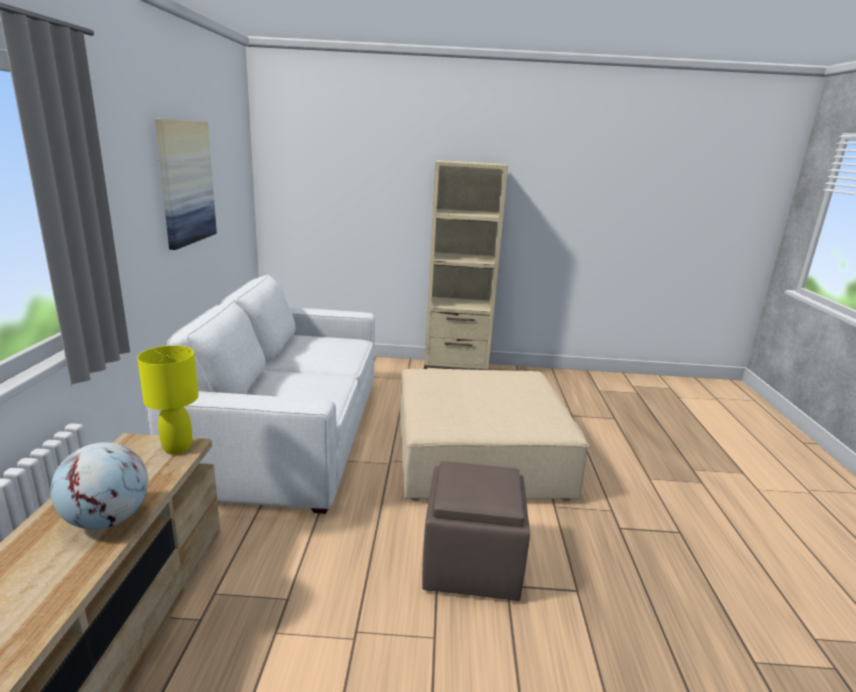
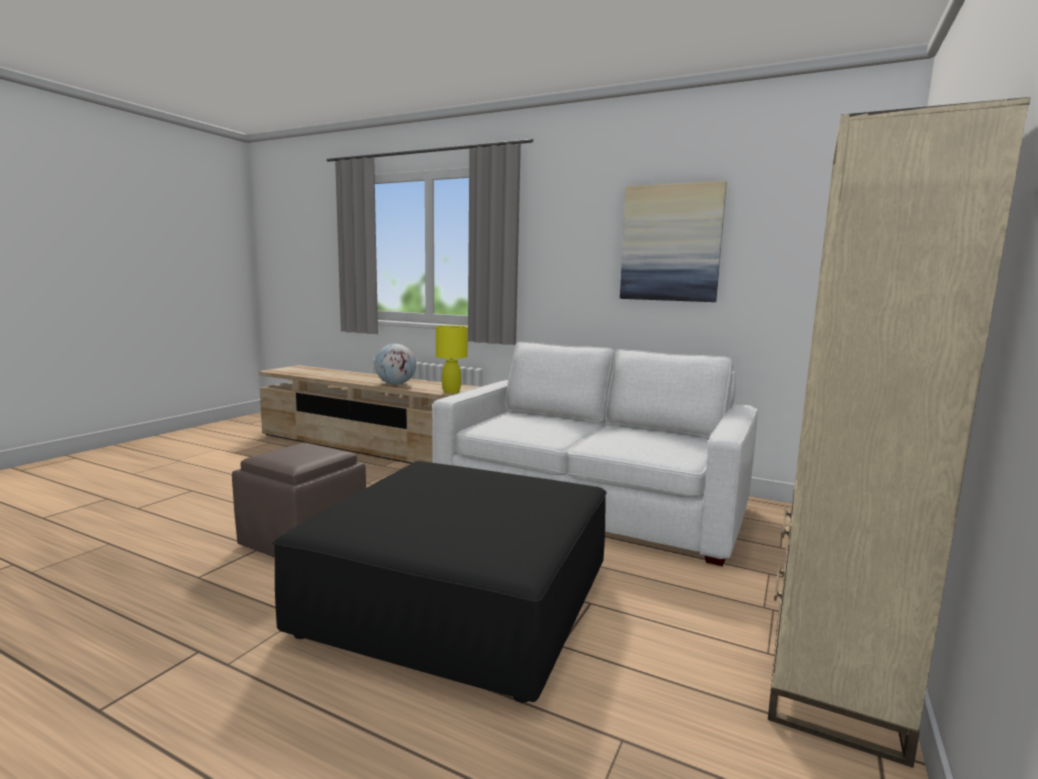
camera: 115 degrees right, 10 degrees down
(479, 456) = (459, 600): beige ottoman -> black ottoman

